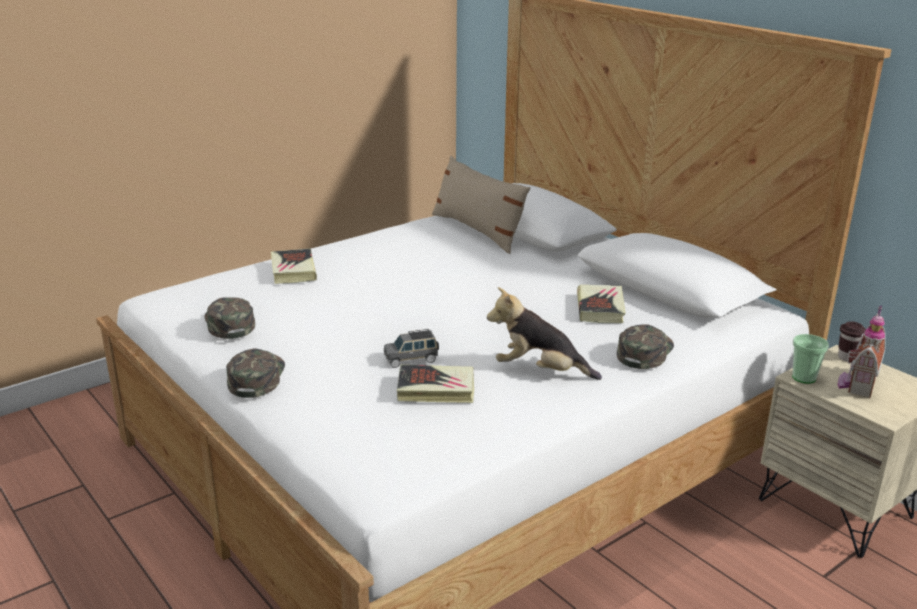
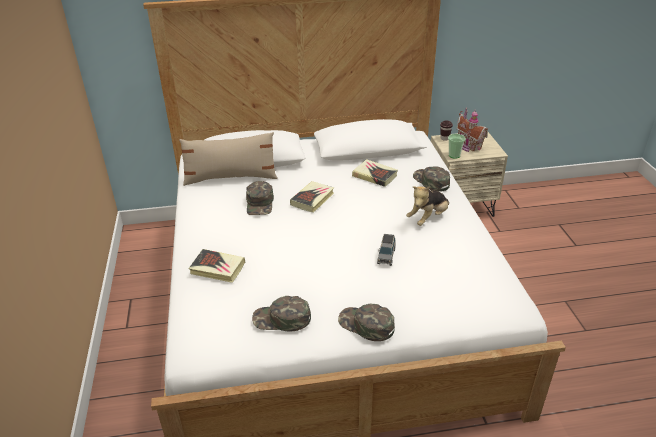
camera: 60 degrees left, 10 degrees up
(436, 389) = (428, 257): book -> book (312, 199)
(441, 258) = (260, 203): none -> green cap

